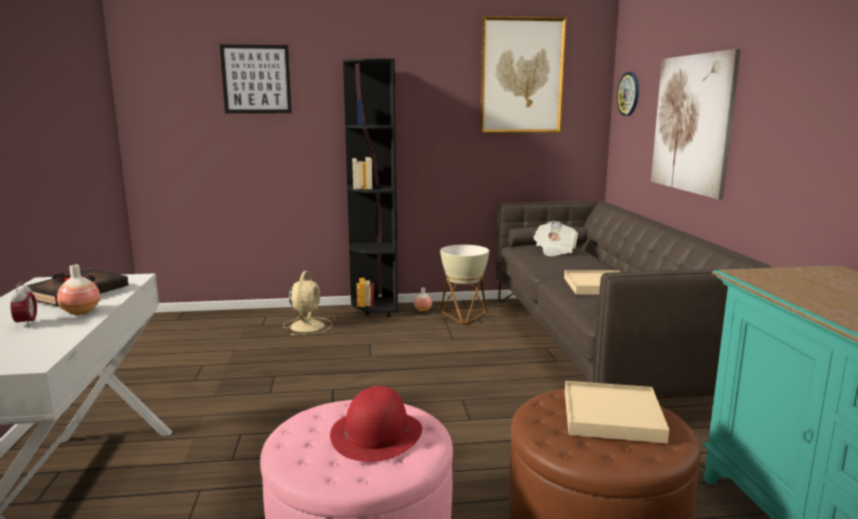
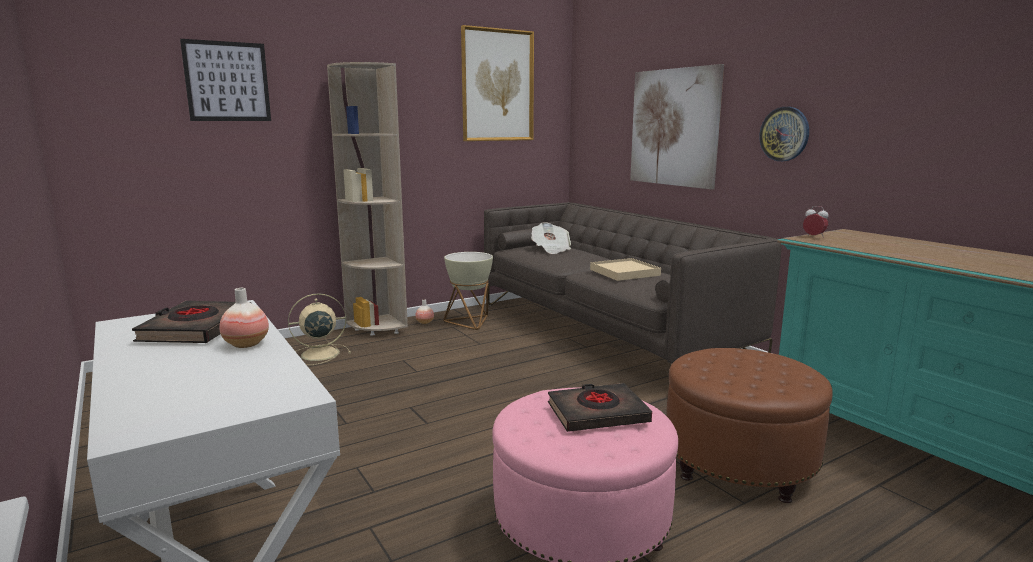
camera: 25 degrees left, 0 degrees up
(26, 324) = (203, 365): alarm clock -> alarm clock (814, 237)
(307, 326) = (318, 354): beige fan -> beige fan turned 90 degrees counterclockwise
(375, 311) = (377, 330): black bookcase -> beige bookcase
(376, 434) = (597, 414): red hat -> black book
(611, 416) = (748, 364): beige tray -> none
(629, 94) = (593, 104): wall clock -> wall clock (784, 134)

